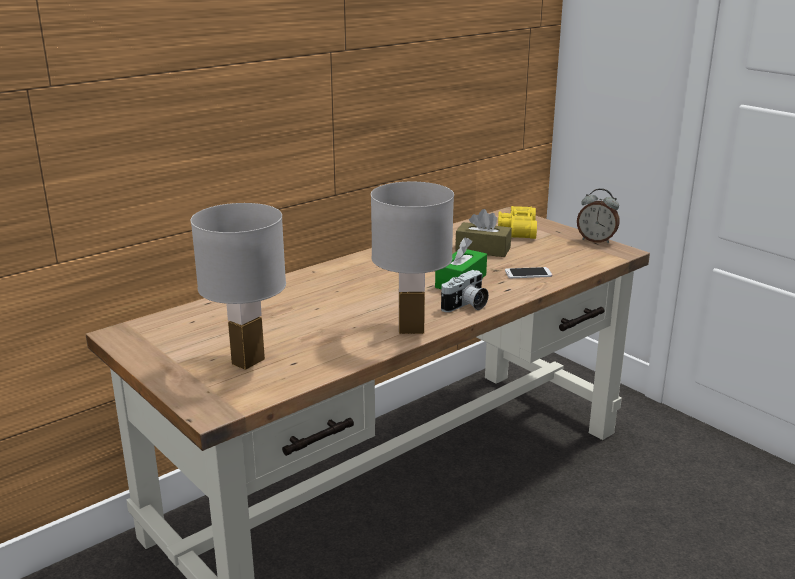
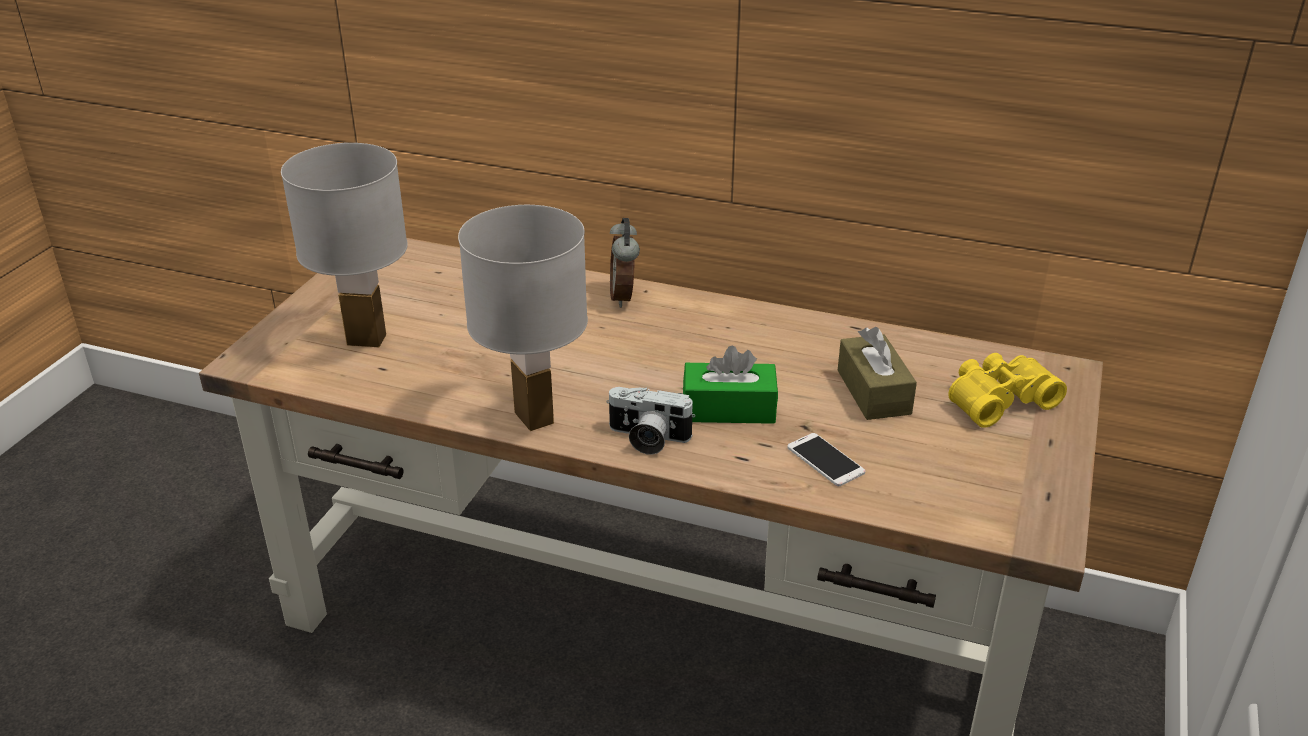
camera: 60 degrees right, 10 degrees up
(596, 240) = (1062, 493): alarm clock -> alarm clock (624, 297)

